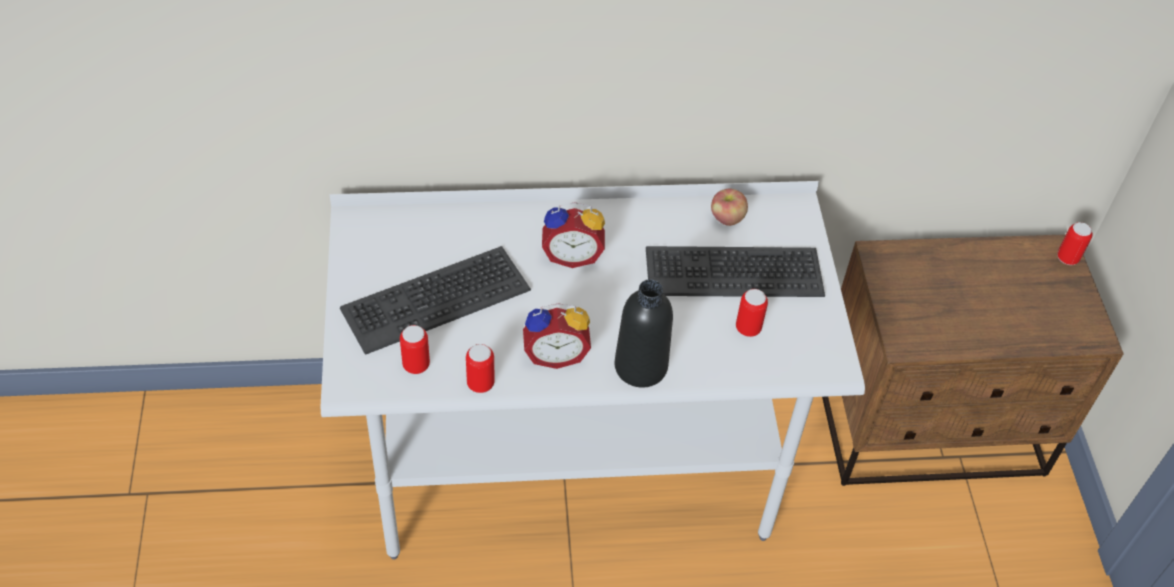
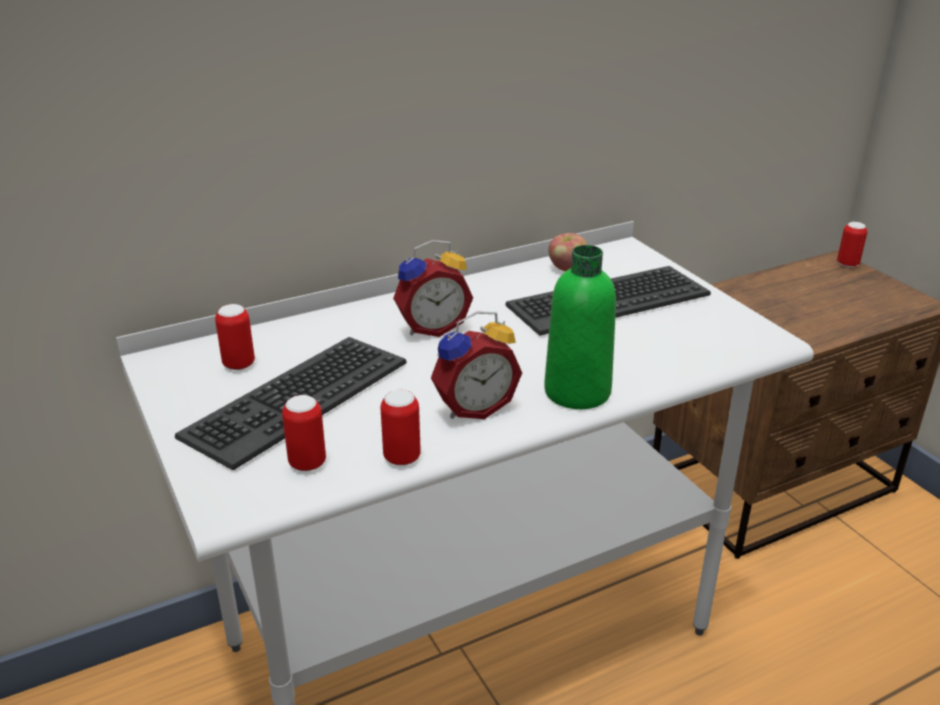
camera: 20 degrees left, 20 degrees down
(640, 366) = (577, 392): black bottle -> green bottle
(748, 328) = (660, 335): can -> can (239, 364)

